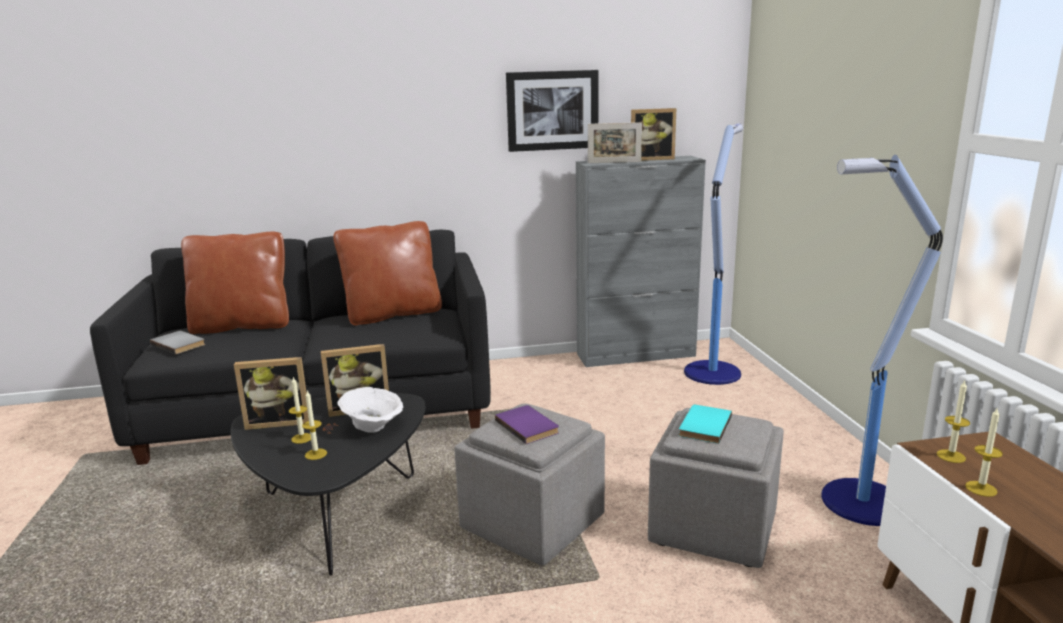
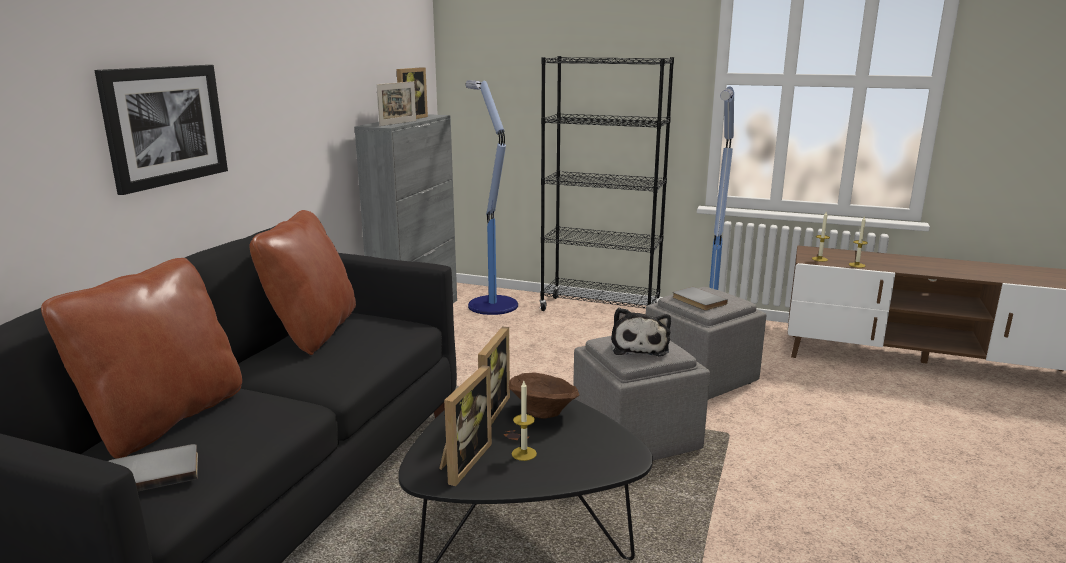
camera: 60 degrees left, 0 degrees up
(316, 454) = (571, 451): candle -> none
(373, 427) = (543, 413): white bowl -> brown bowl
(528, 426) = (639, 347): purple book -> plush toy
(552, 110) = (330, 71): picture -> picture (165, 125)
(703, 426) = (697, 301): turquoise book -> grey book
(795, 422) = (600, 310): none -> black bookcase

